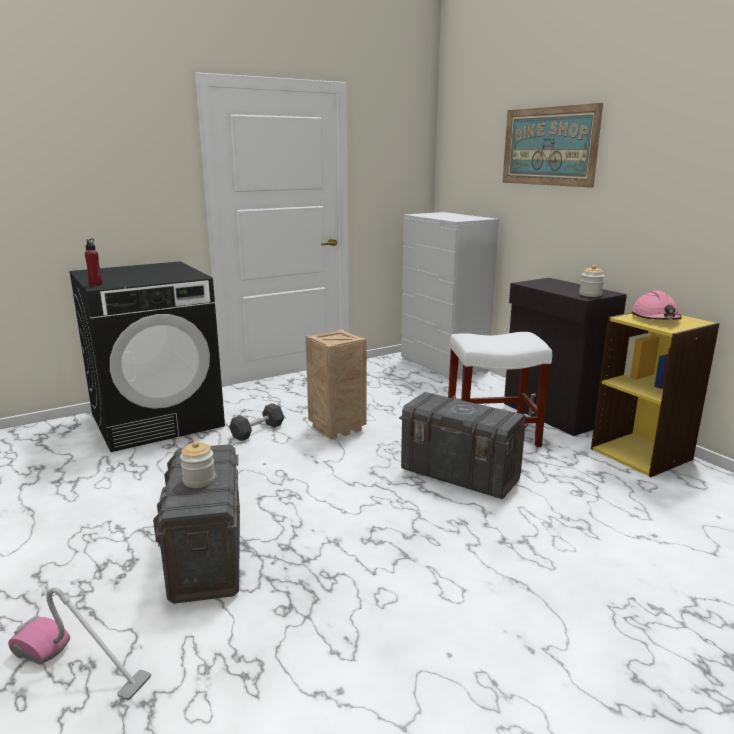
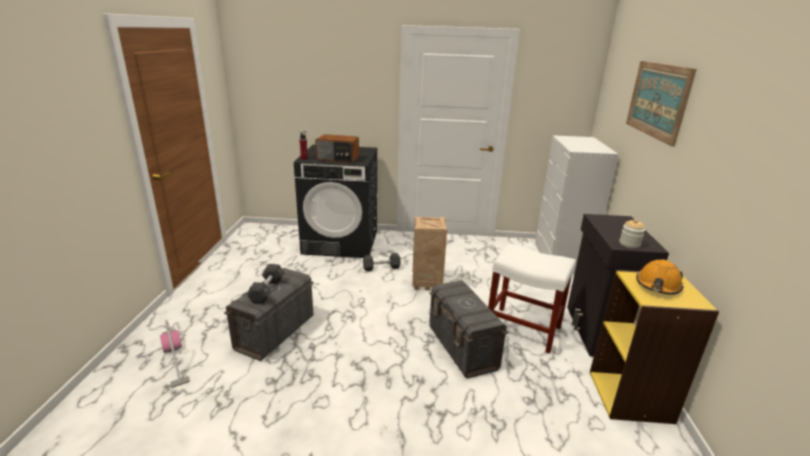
camera: 35 degrees right, 5 degrees up
(152, 278) = (338, 159): none -> radio
(199, 480) = (267, 291): jar -> black dumbbell
(655, 318) = (658, 285): pink hard hat -> orange hard hat

